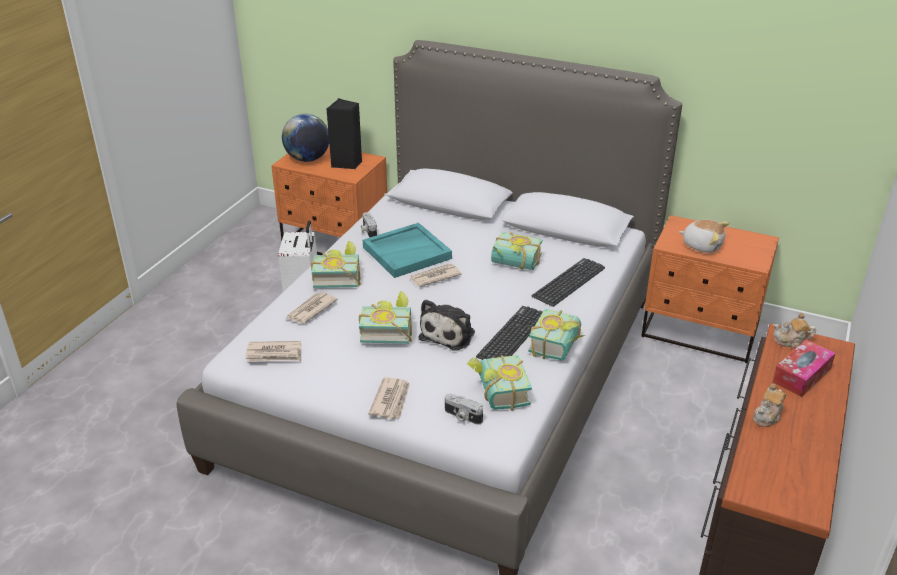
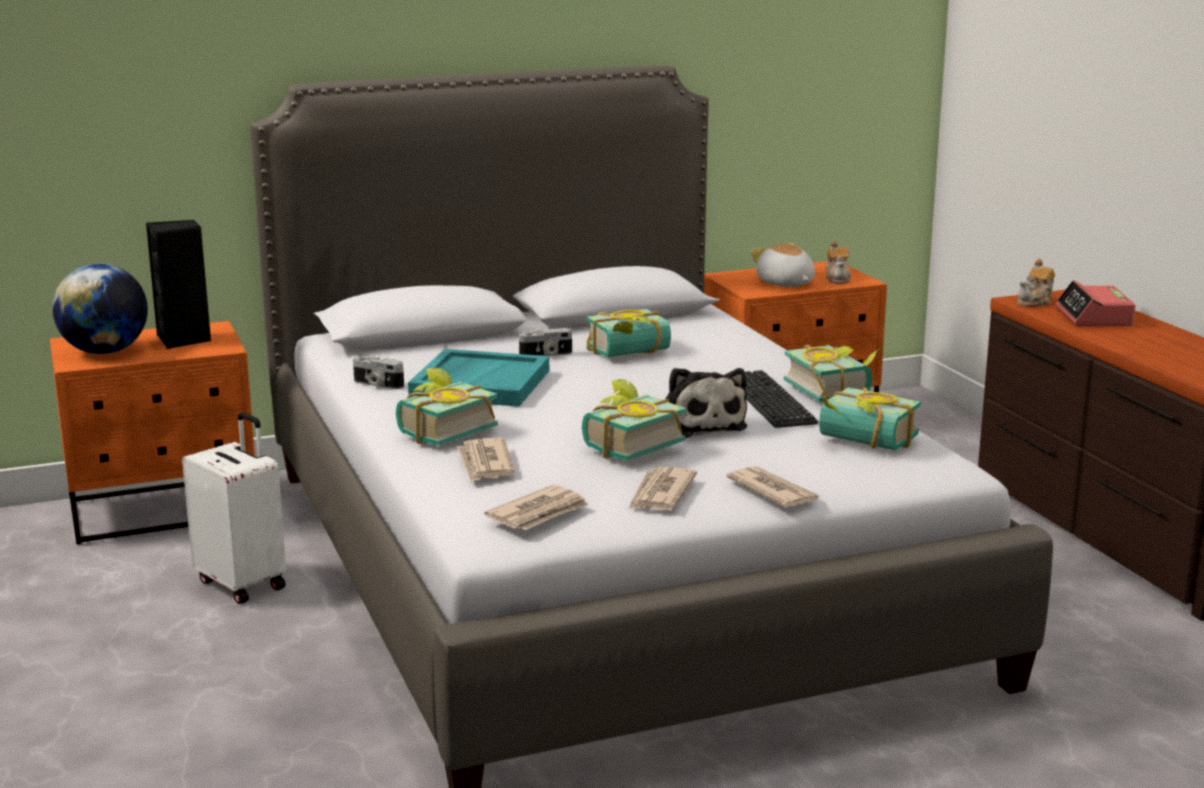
camera: 45 degrees left, 15 degrees down
(434, 277) = (567, 390): newspaper -> newspaper (660, 494)
(462, 416) = (875, 470): camera -> camera (546, 355)
(568, 282) = (723, 347): keyboard -> none
(702, 245) = (785, 284): plush toy -> plush toy turned 105 degrees counterclockwise
(767, 416) = (1135, 347): teapot -> teapot (838, 279)
(801, 375) = (1094, 317): tissue box -> alarm clock

